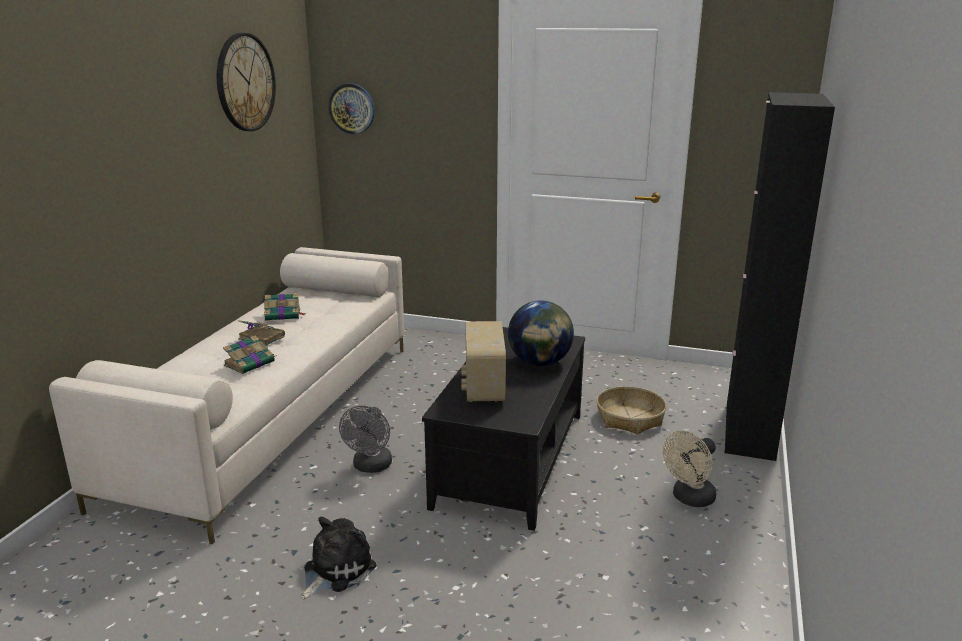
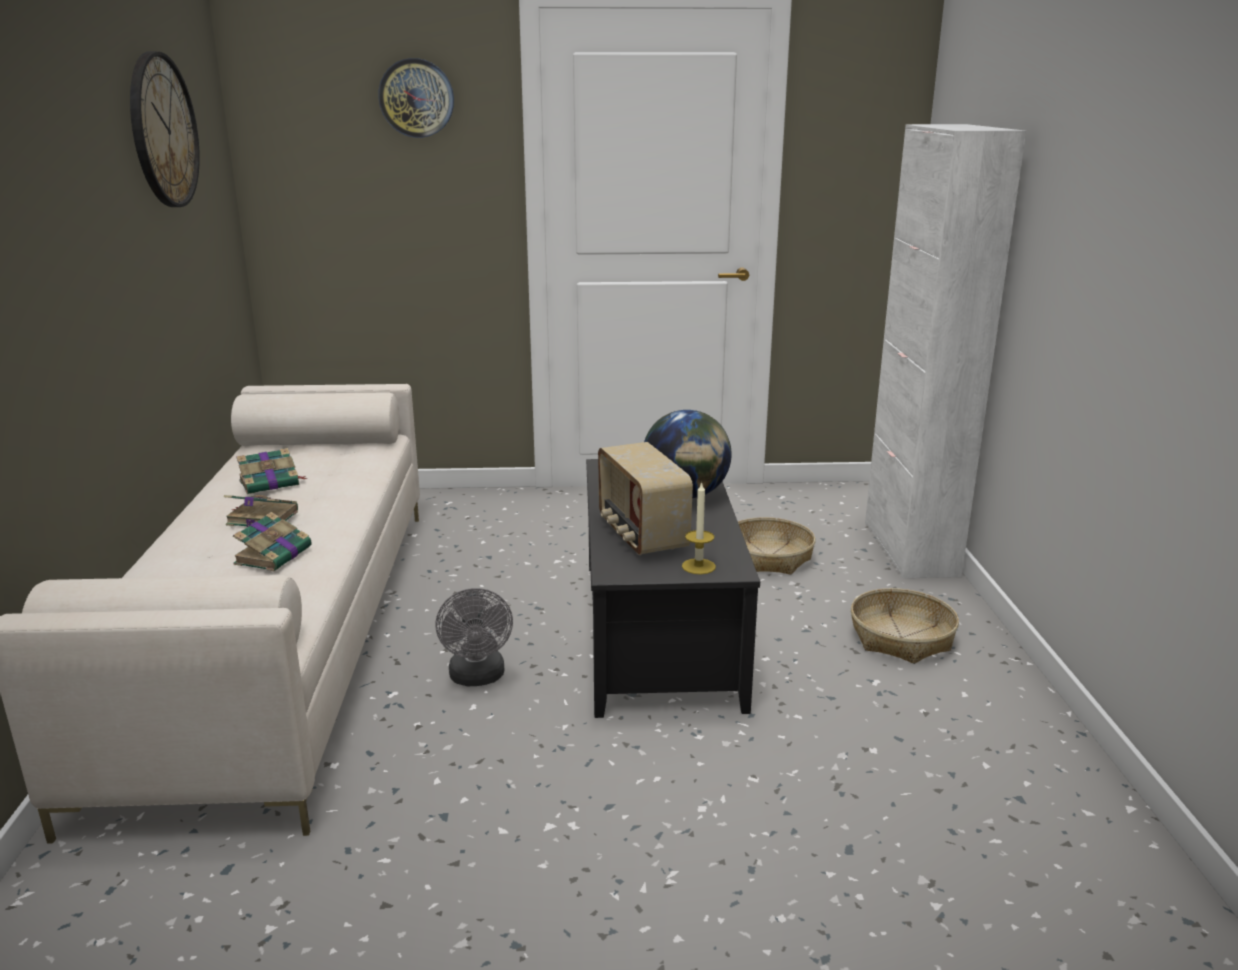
camera: 20 degrees left, 0 degrees up
(335, 570) = (523, 826): plush toy -> none
(352, 108) = (300, 175): wall clock -> wall clock (416, 98)
(503, 417) = (698, 566): none -> candle
(689, 499) = (901, 638): beige fan -> basket
(749, 430) = (909, 548): black cabinet -> white cabinet

